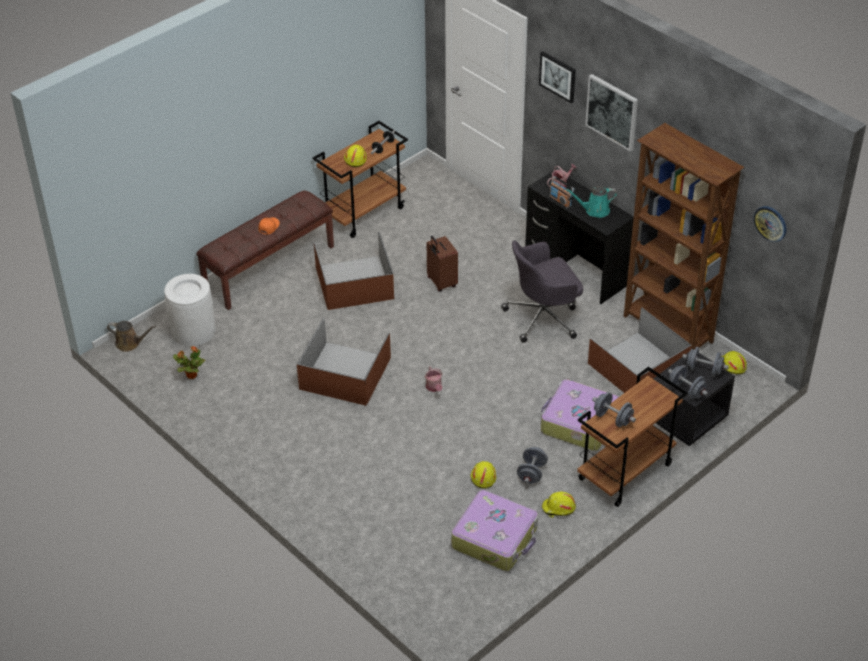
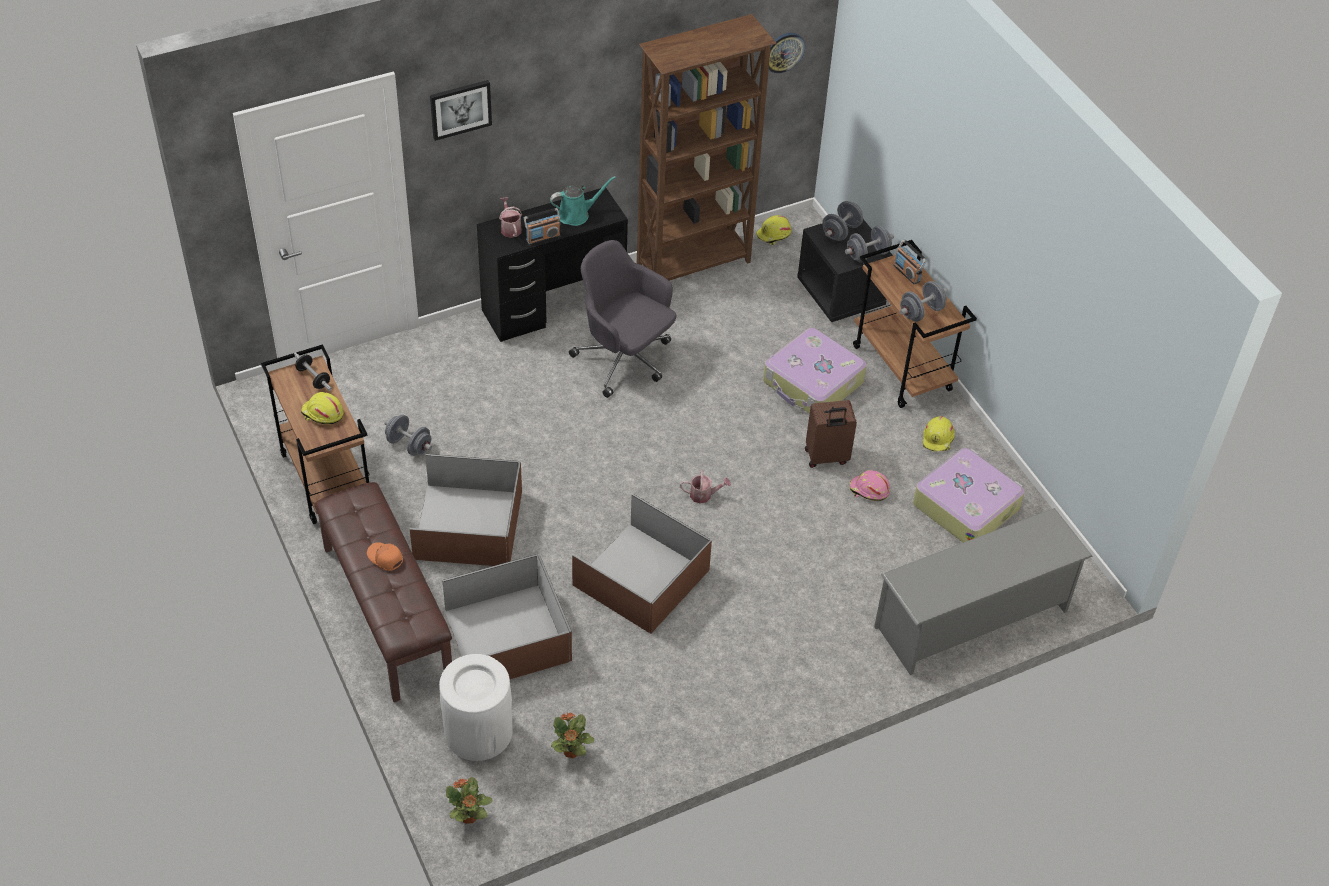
camera: 75 degrees left, 5 degrees up
(130, 343) = (469, 817): brown watering can -> potted plant
(381, 560) = (972, 619): none -> grey shoe rack
(441, 282) = (513, 437): brown suitcase -> brown suitcase (826, 457)
(483, 477) = (869, 490): yellow hard hat -> pink hard hat
(531, 473) = (878, 446): grey dumbbell -> grey dumbbell (409, 445)
(543, 317) = (624, 360): grey office chair -> grey office chair turned 135 degrees clockwise
(594, 210) = (576, 214): turquoise watering can -> turquoise watering can turned 120 degrees counterclockwise
(612, 111) = (552, 89): picture -> none
(638, 366) = (742, 306): brown storage box -> brown storage box (507, 634)
(654, 402) = (907, 273): none -> radio

